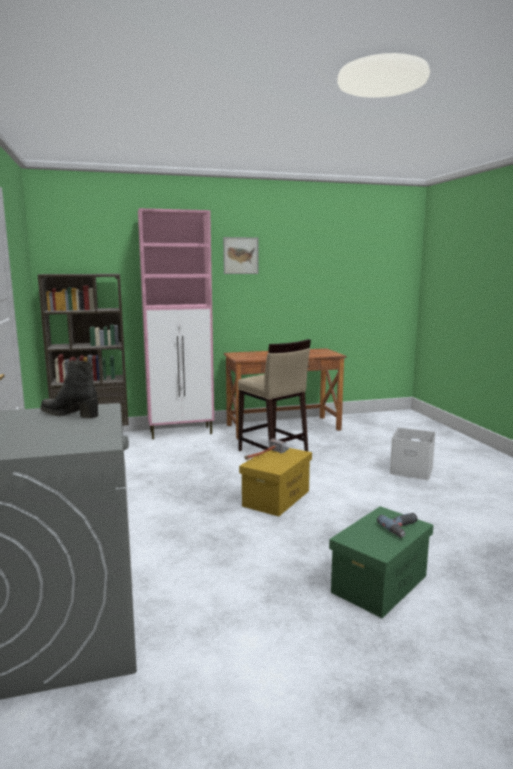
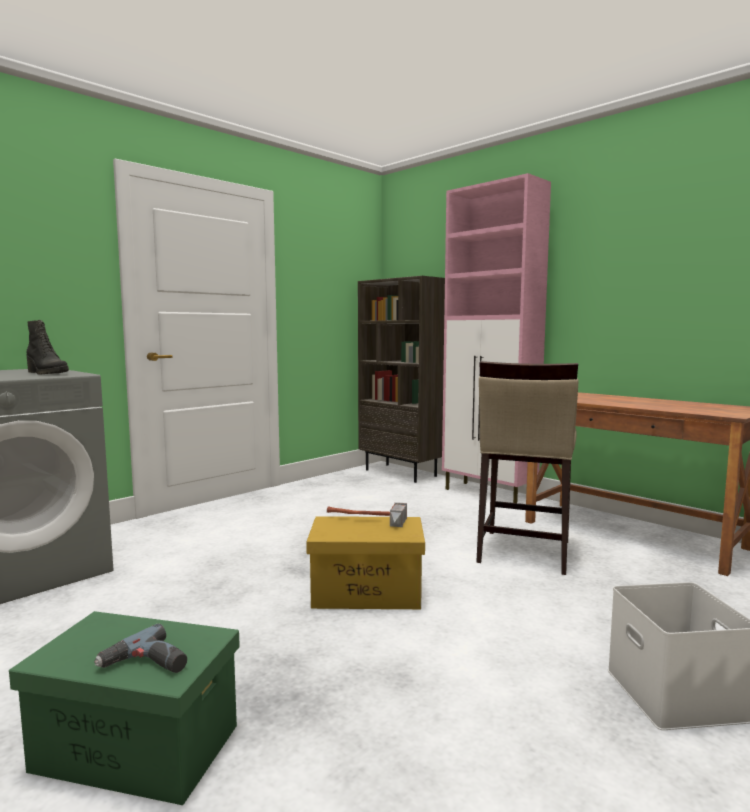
camera: 60 degrees right, 5 degrees down
(70, 414) = (46, 373): black boot -> black boot turned 135 degrees clockwise
(240, 255) = (606, 238): picture -> none

